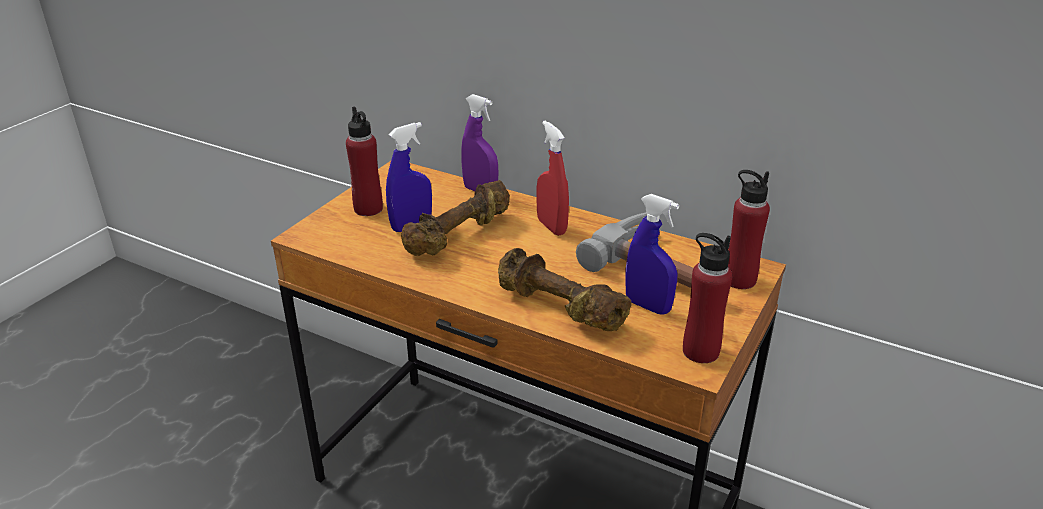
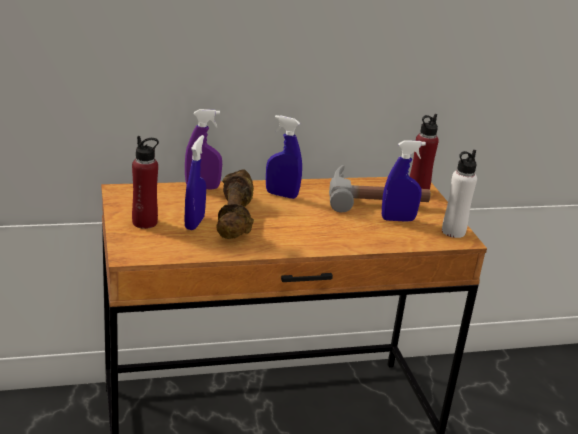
camera: 45 degrees left, 5 degrees down
(551, 227) = (281, 195): red spray bottle -> blue spray bottle
(557, 308) = (357, 238): brown dumbbell -> none
(700, 351) = (453, 232): red bottle -> white bottle

